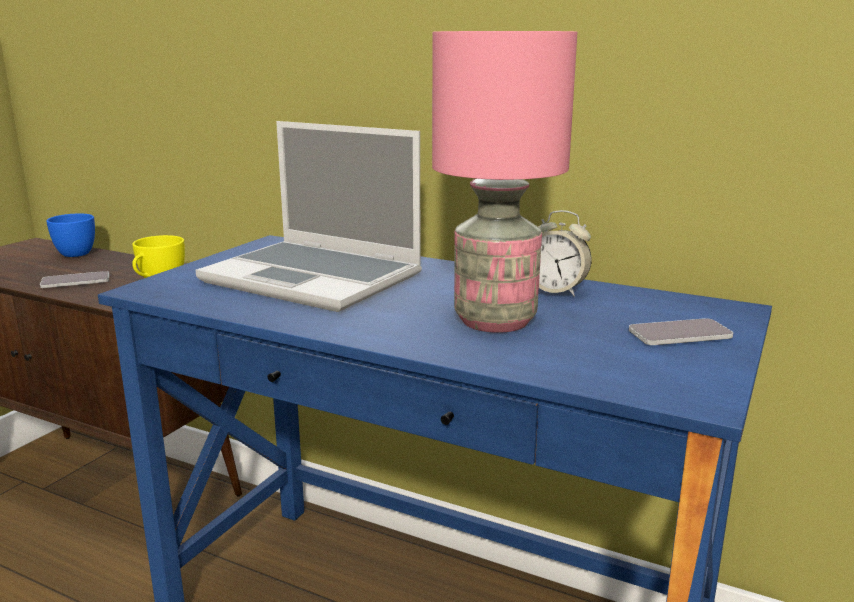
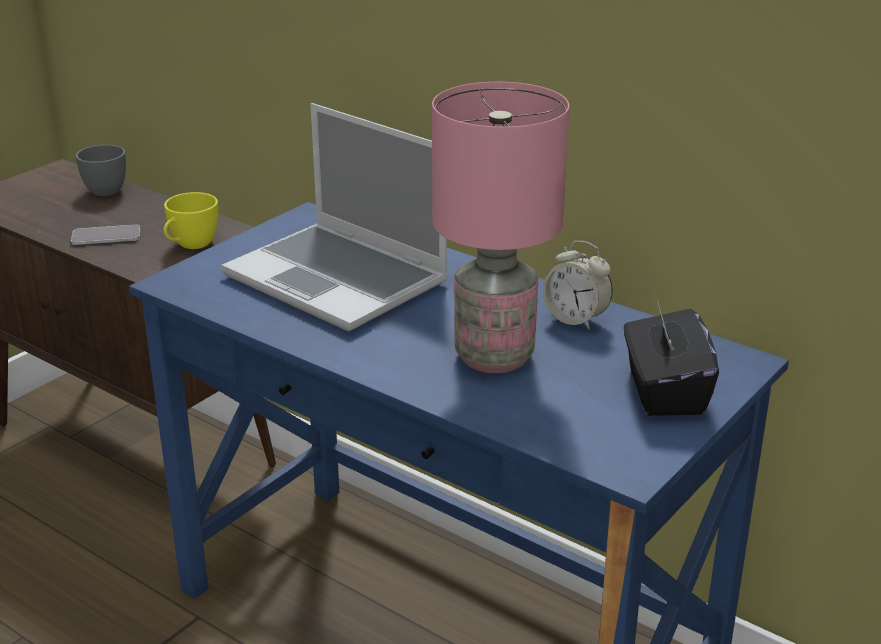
camera: 10 degrees right, 10 degrees up
(75, 252) = (105, 188): blue cup -> grey cup
(679, 334) = (664, 391): phone -> black tissue box

